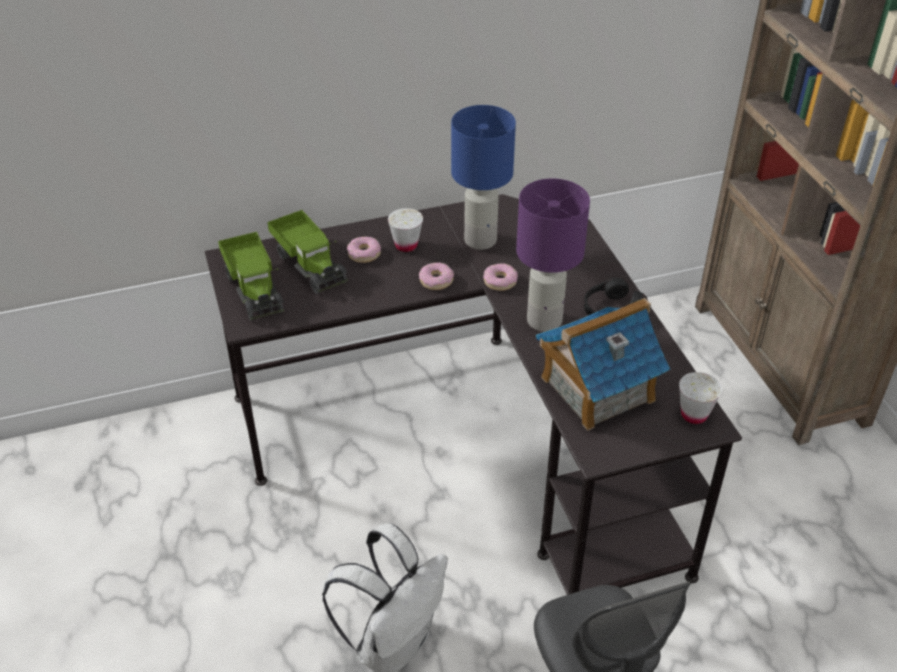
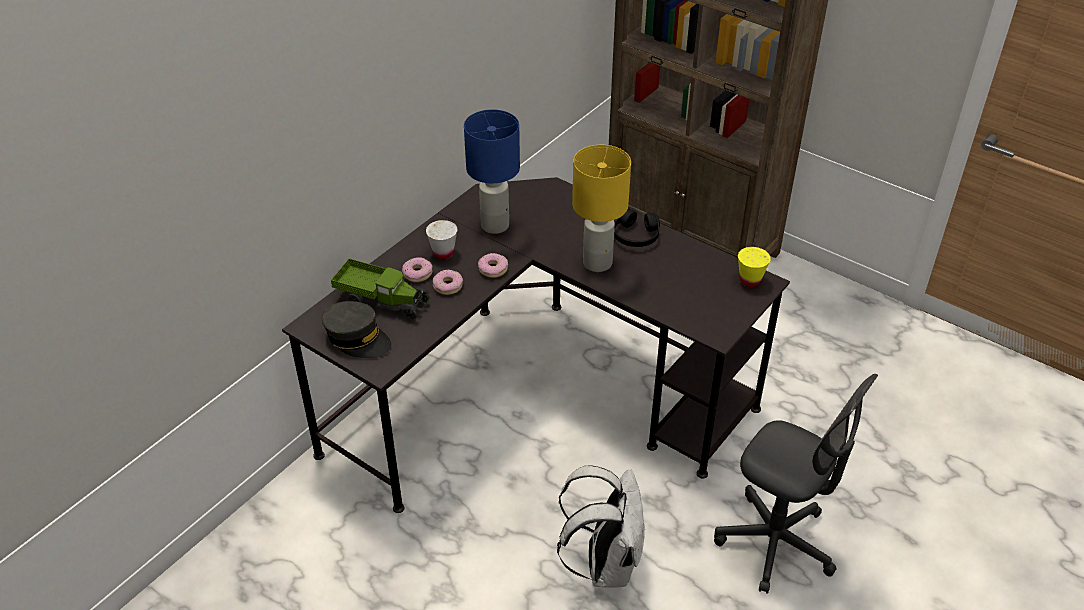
camera: 35 degrees left, 0 degrees up
(254, 288) = (357, 338): toy truck -> grey cap
(500, 281) = (539, 249): donut -> donut (447, 286)
(544, 320) = (597, 262): purple table lamp -> yellow table lamp
(596, 389) = (676, 293): toy house -> none
(694, 414) = (750, 280): white cup -> yellow cup

